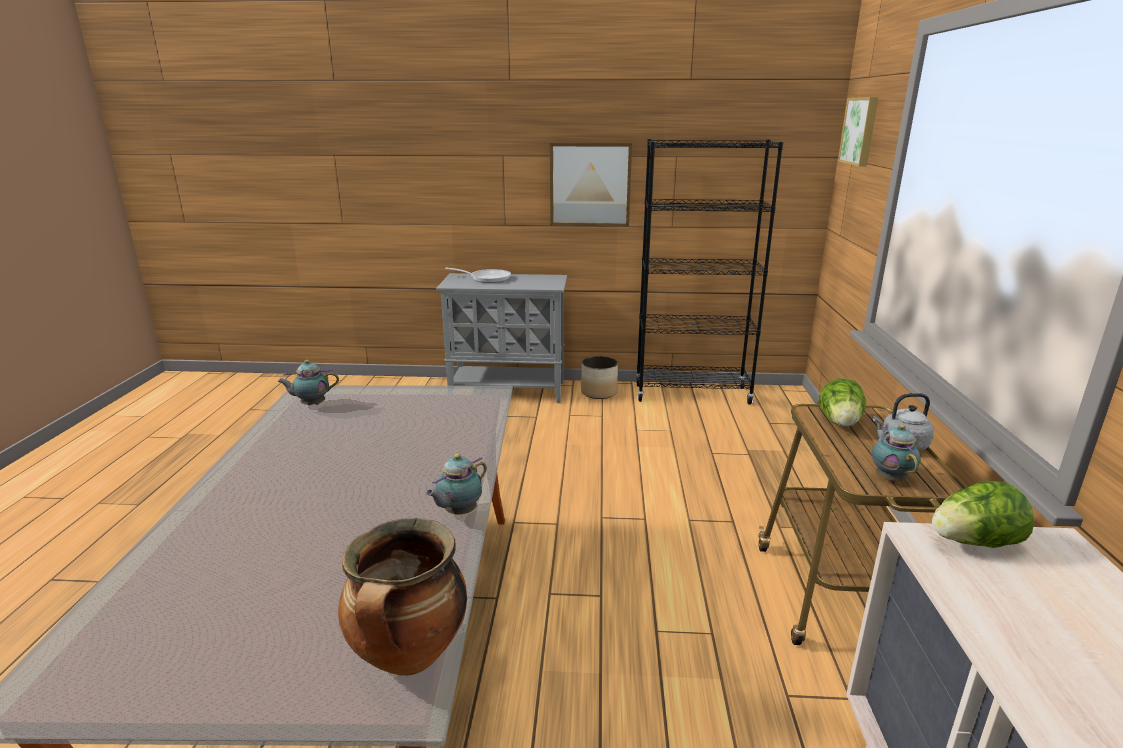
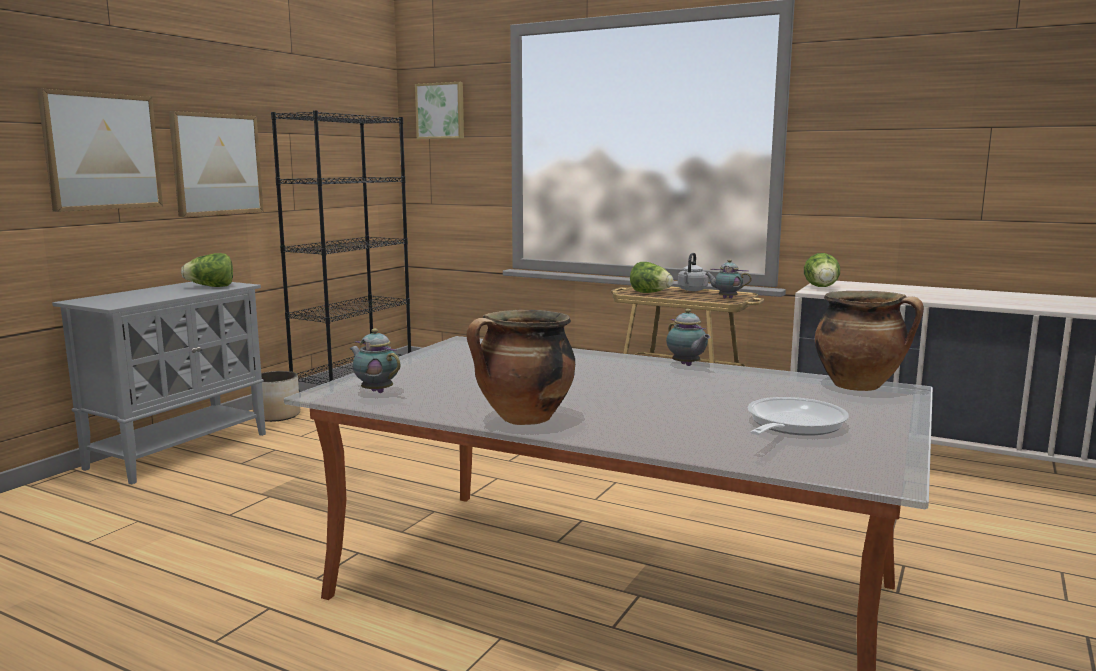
camera: 65 degrees left, 10 degrees down
(239, 471) = (523, 419): none -> cooking pot
(311, 405) = (376, 391): teapot -> teapot turned 120 degrees clockwise
(487, 278) = (132, 295): frying pan -> frying pan (791, 425)
(493, 174) = (101, 151): none -> picture
(536, 283) = (211, 287): none -> lettuce

